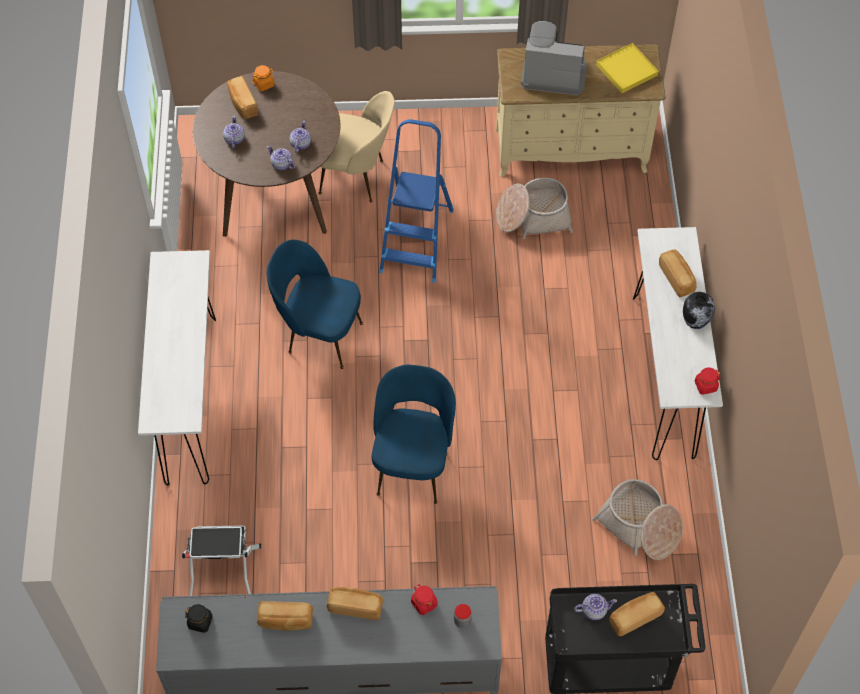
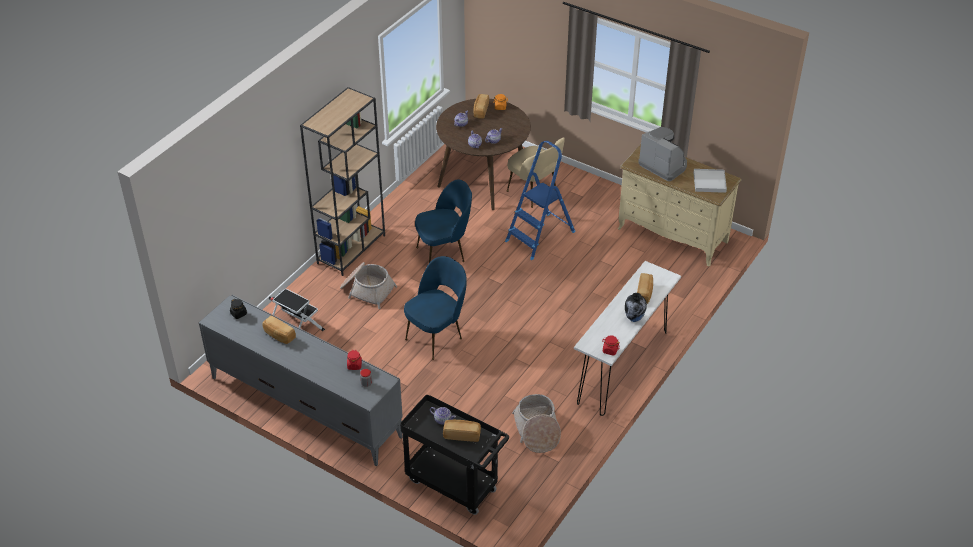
camera: 35 degrees right, 15 degrees down
(190, 399) = (351, 249): white console table -> bookcase
(319, 336) = (444, 254): blue chair -> blue chair turned 105 degrees clockwise
(355, 606) = (319, 348): bread -> none
(533, 217) = (618, 256): basket -> basket (367, 290)
(626, 70) = (709, 182): yellow tray -> white tray

